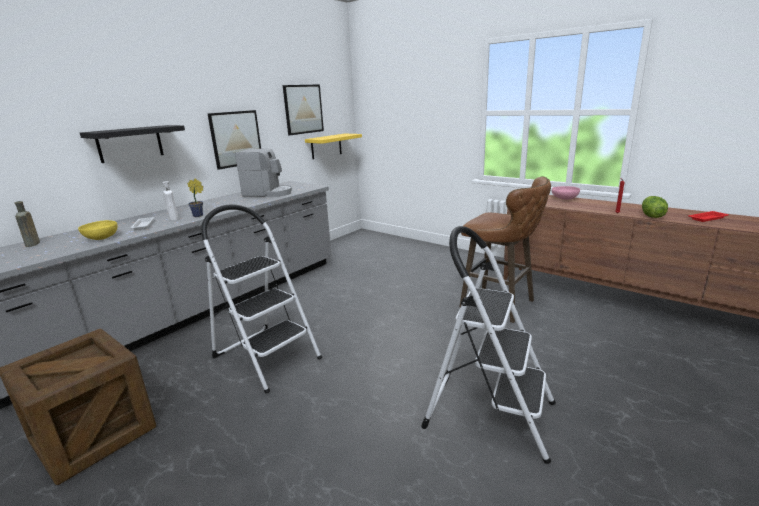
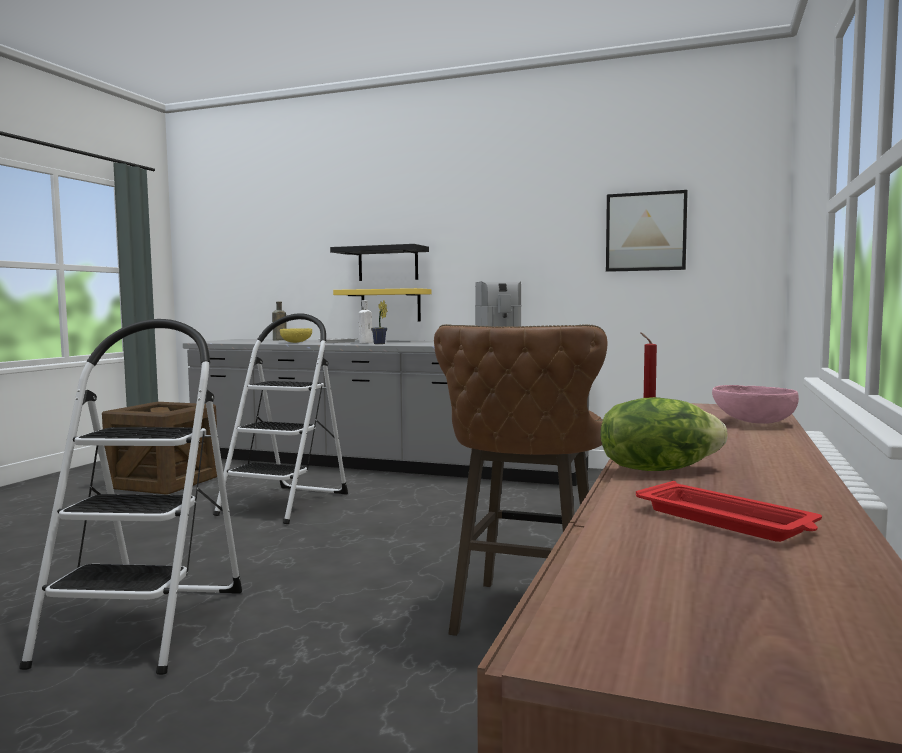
camera: 70 degrees right, 15 degrees down
(236, 139) = (513, 269): picture -> none
(326, 146) = (692, 298): yellow shelf -> yellow shelf (390, 305)

